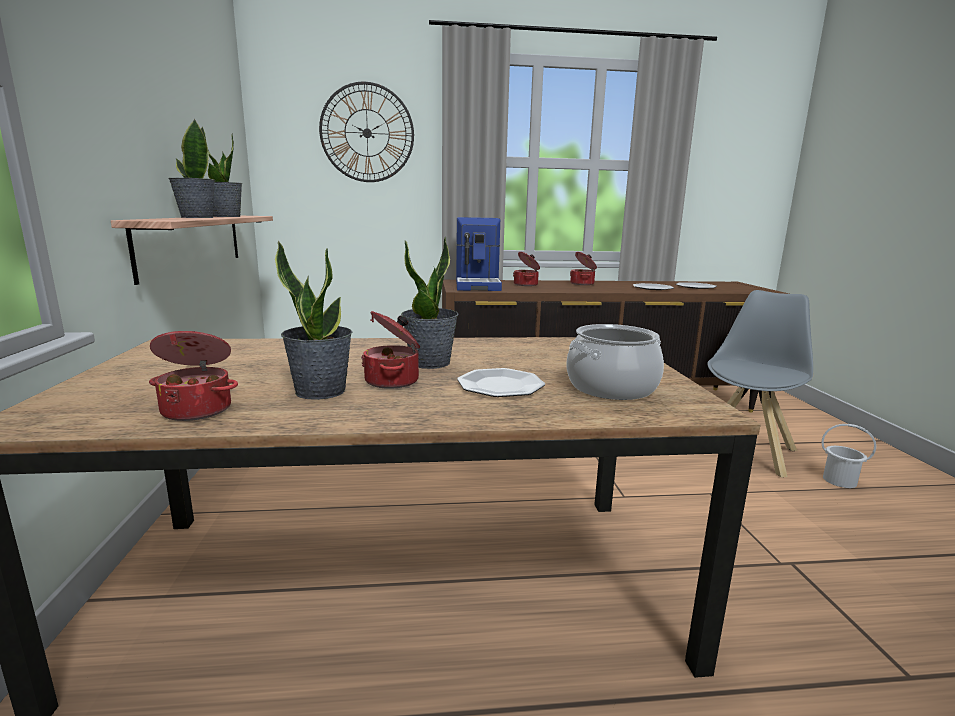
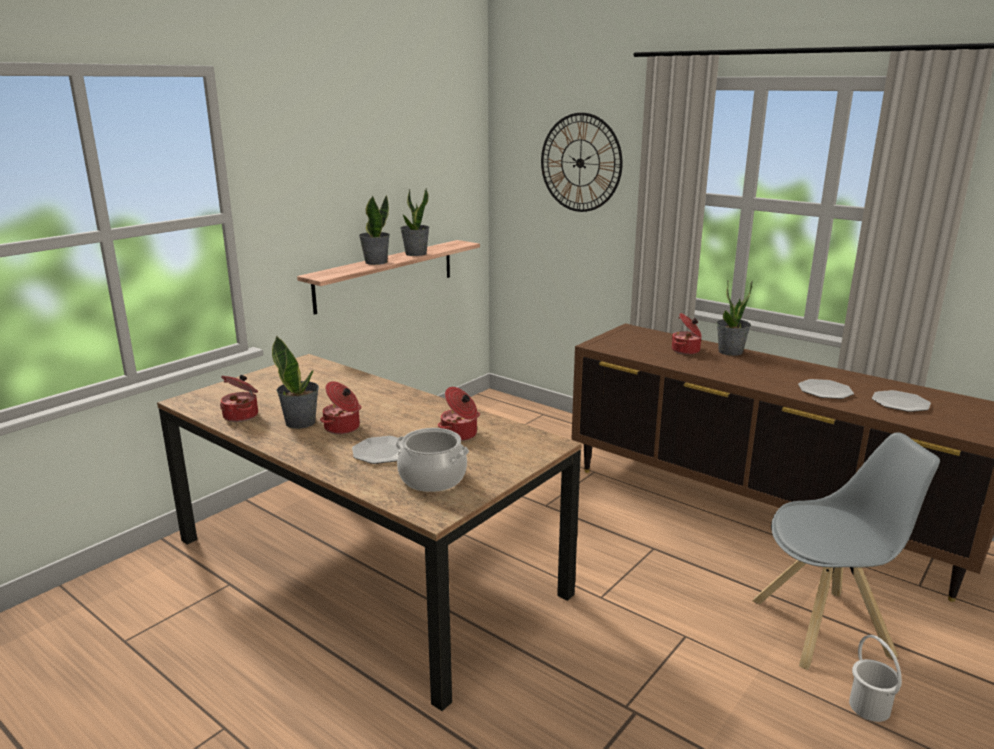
camera: 45 degrees right, 5 degrees up
(430, 363) = (390, 421): potted plant -> potted plant (730, 352)
(478, 285) = (632, 341): coffee machine -> none
(583, 284) = (758, 363): cooking pot -> cooking pot (460, 434)

